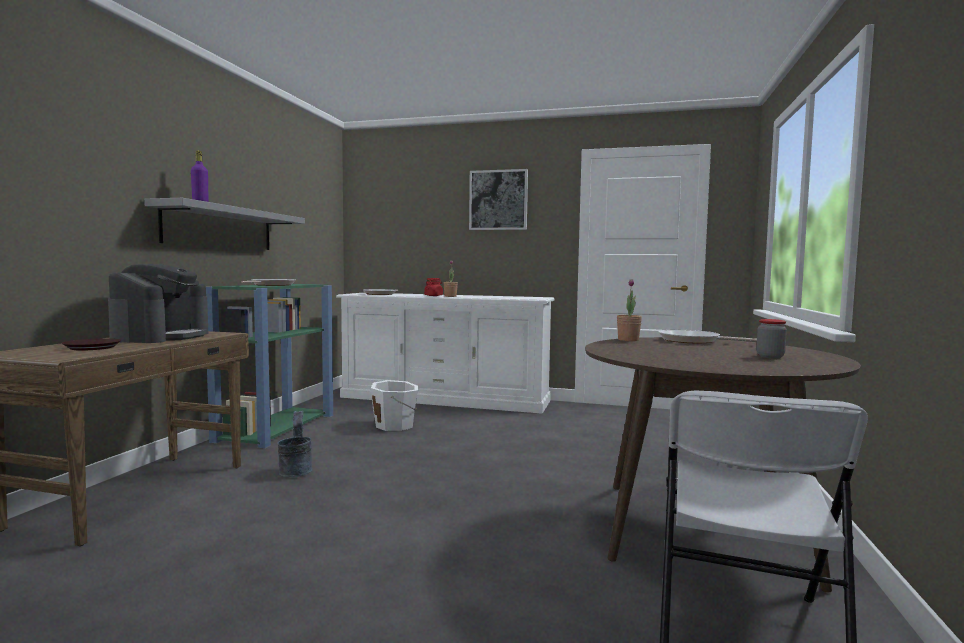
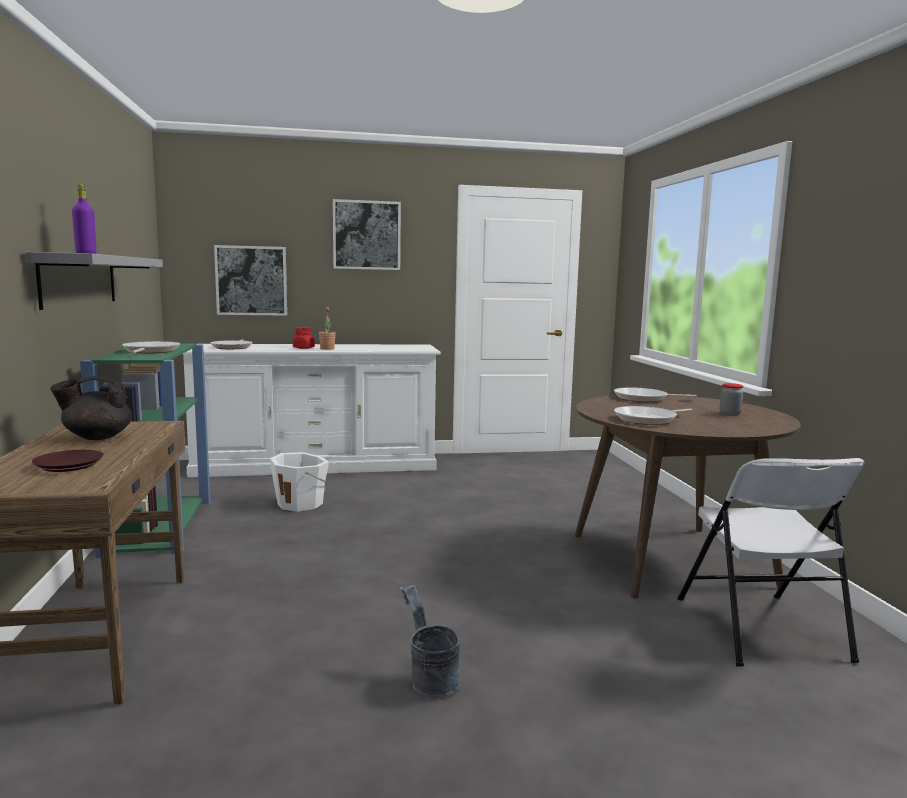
camera: 25 degrees left, 5 degrees up
(161, 337) = (97, 437): coffee machine -> black teapot
(296, 470) = (256, 572): grey bucket -> grey bucket (430, 679)
(406, 242) = (251, 280): none -> picture
(628, 340) = (596, 402): potted plant -> none
(646, 354) = (648, 419): none -> frying pan

